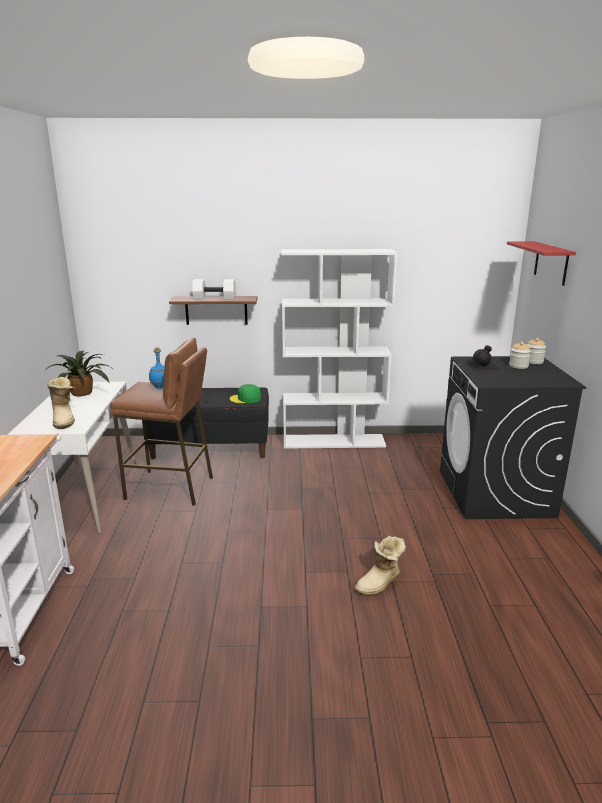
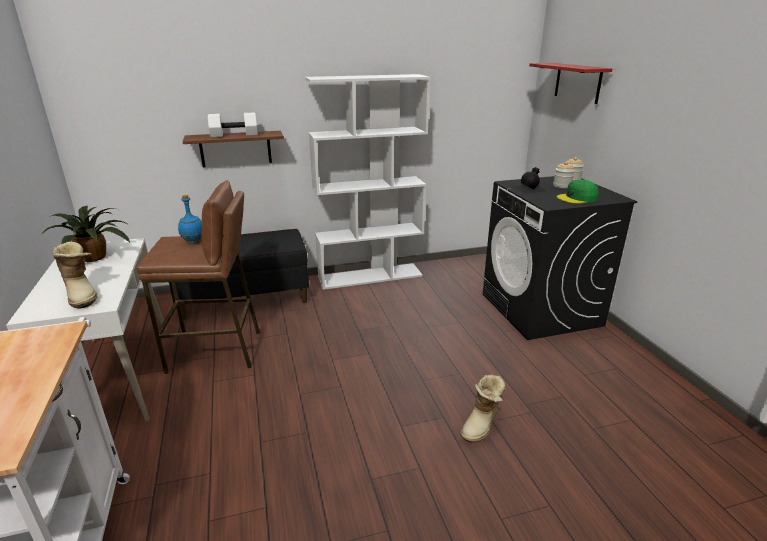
camera: 15 degrees left, 5 degrees up
(246, 399) = (281, 243): green cap -> green cap (577, 198)

